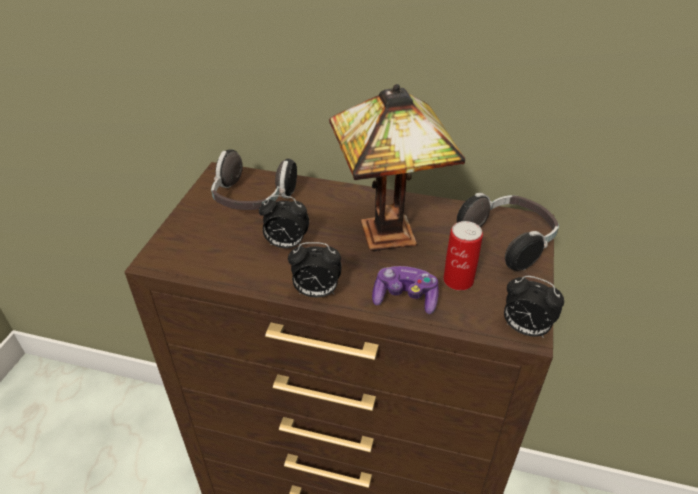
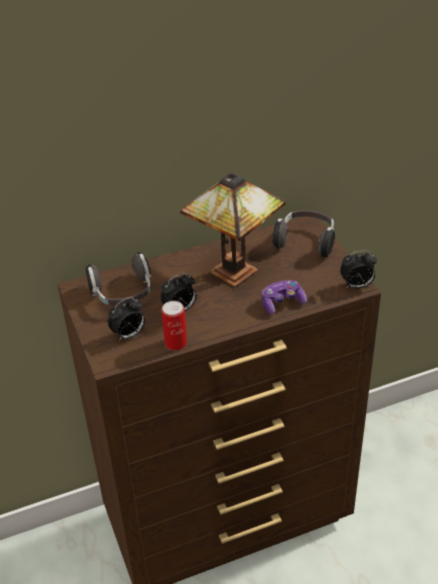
camera: 35 degrees left, 0 degrees up
(316, 292) = (230, 326): alarm clock -> alarm clock (129, 335)
(458, 280) = (300, 278): can -> can (176, 343)

